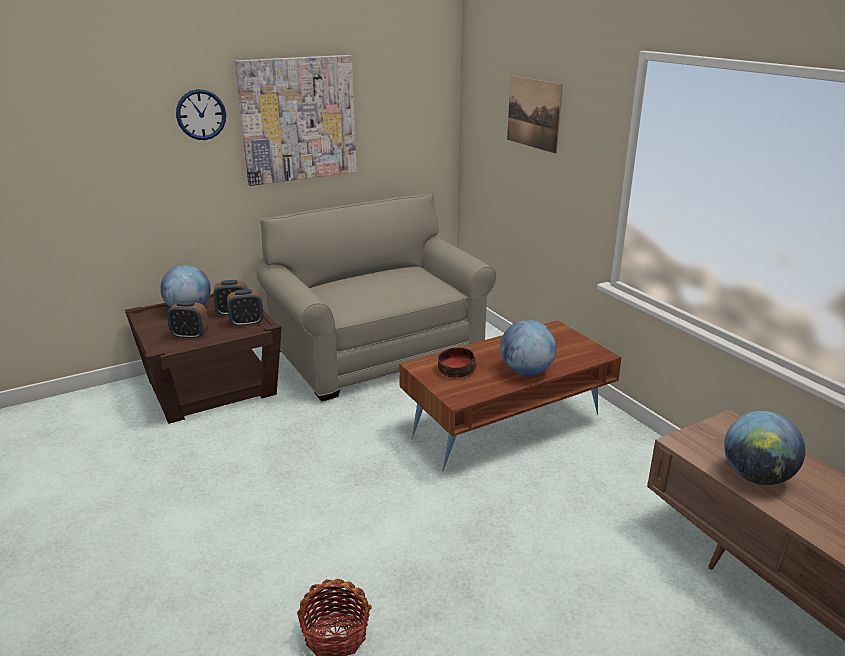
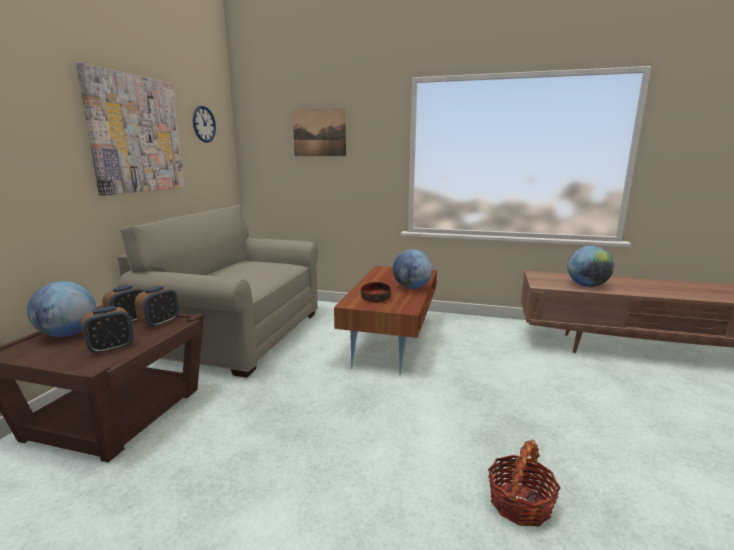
camera: 45 degrees left, 10 degrees down
(201, 114) = (46, 114): wall clock -> wall clock (204, 124)

